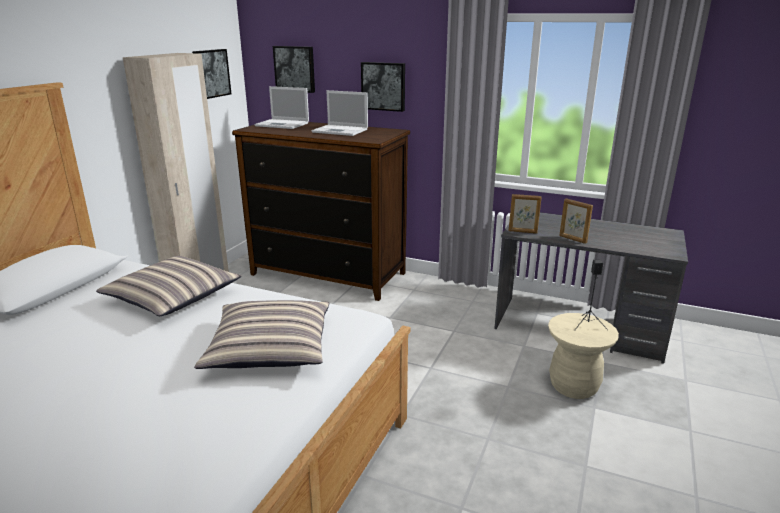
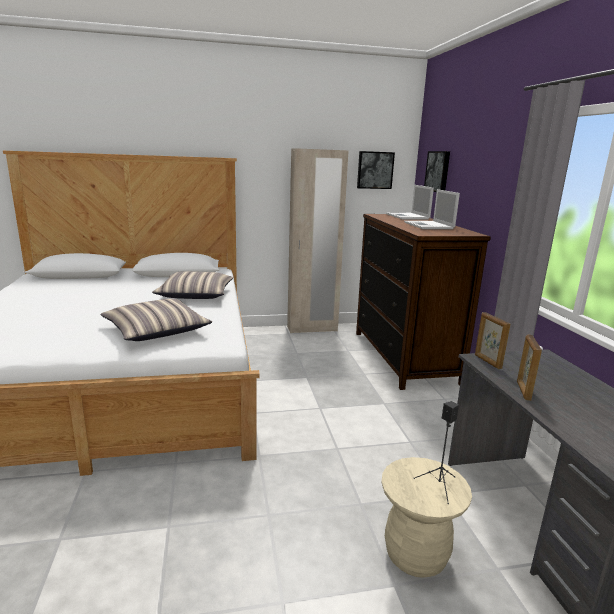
camera: 55 degrees right, 5 degrees down
(384, 86) = (484, 190): picture -> none

